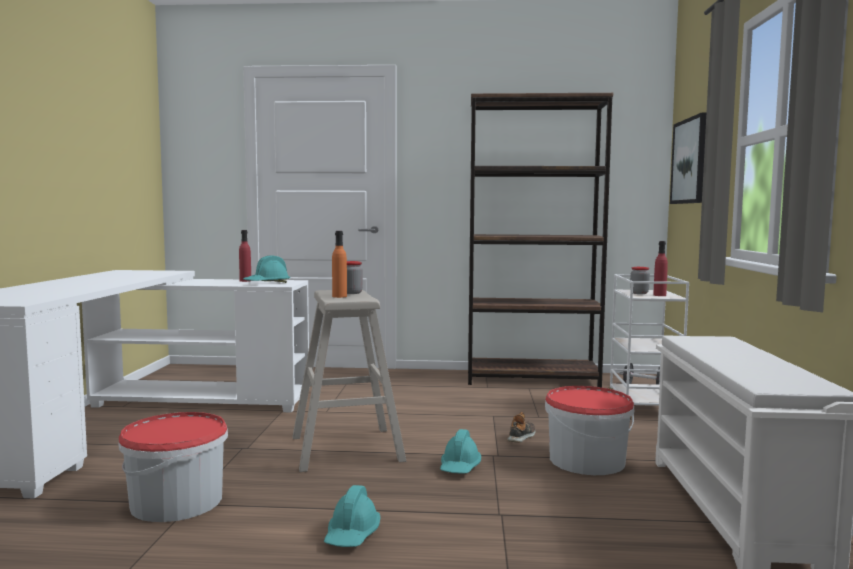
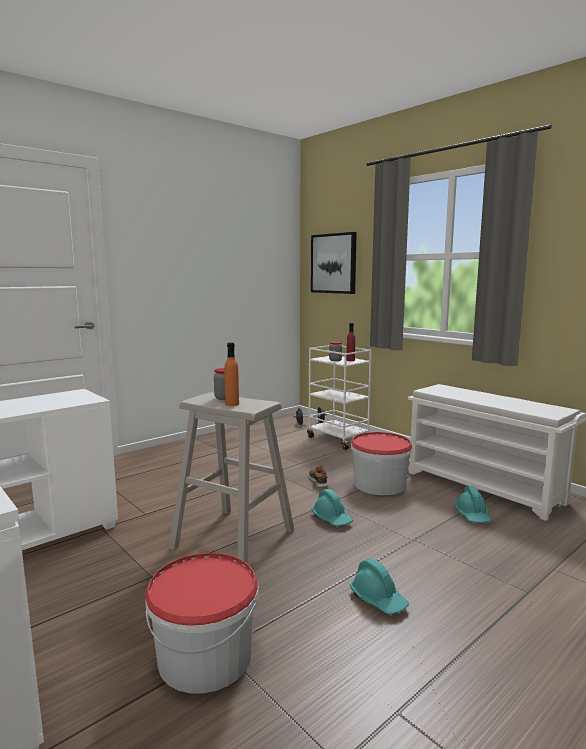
camera: 45 degrees left, 5 degrees up
(245, 281) = (22, 401): red bottle -> none
(267, 283) = (63, 400): turquoise hard hat -> turquoise hard hat (472, 515)
(532, 379) = (238, 435): brown bookcase -> none

